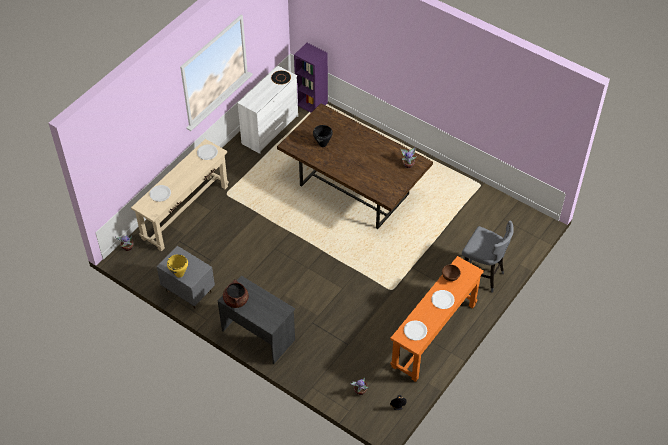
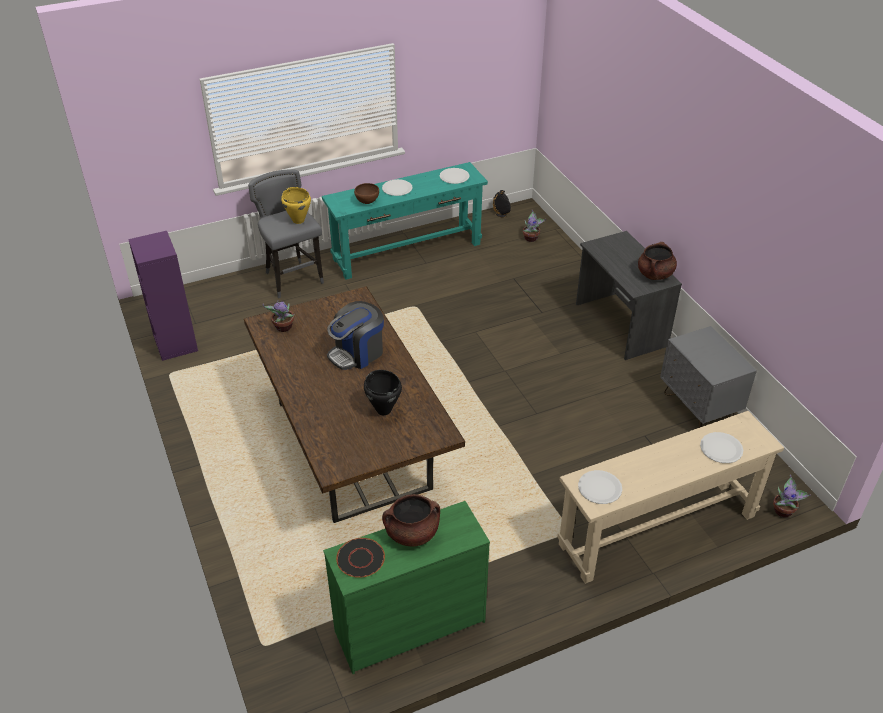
camera: 150 degrees left, 10 degrees down
(179, 274) = (722, 347): yellow cooking pot -> yellow cooking pot (298, 220)
(268, 93) = (412, 533): none -> brown cooking pot
(270, 130) = (409, 625): white dresser -> green dresser
(312, 103) = (283, 648): purple bookcase -> purple bookcase (174, 343)
(359, 167) = (357, 353): none -> coffee machine
(434, 335) = (407, 251): orange console table -> turquoise console table

